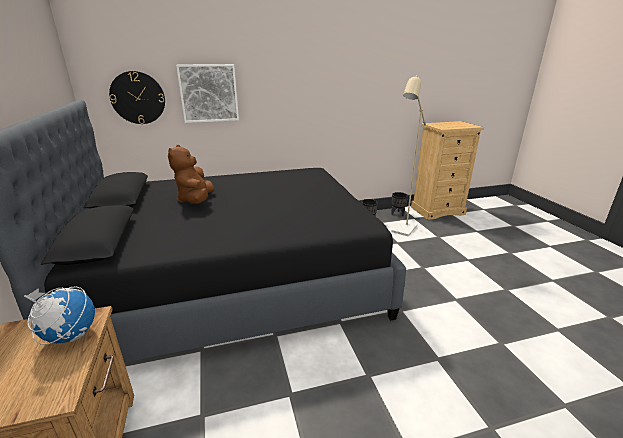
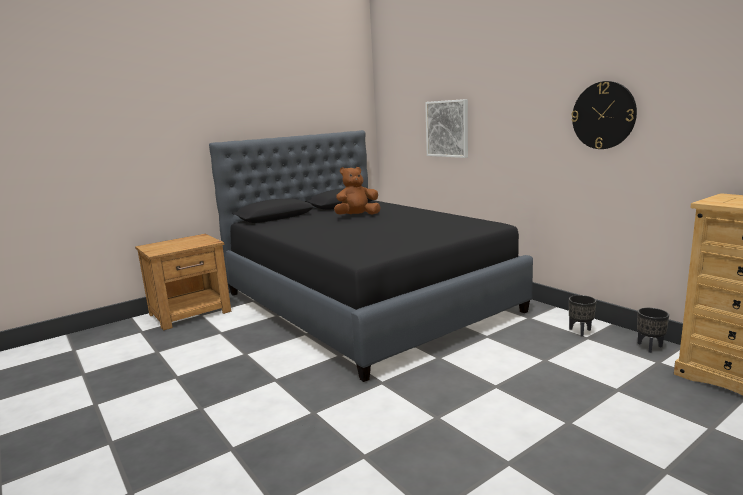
camera: 70 degrees right, 10 degrees down
(70, 336) = (196, 243): globe -> none
(138, 98) = (404, 131): wall clock -> wall clock (603, 115)
(402, 231) = (589, 359): beige floor lamp -> none

